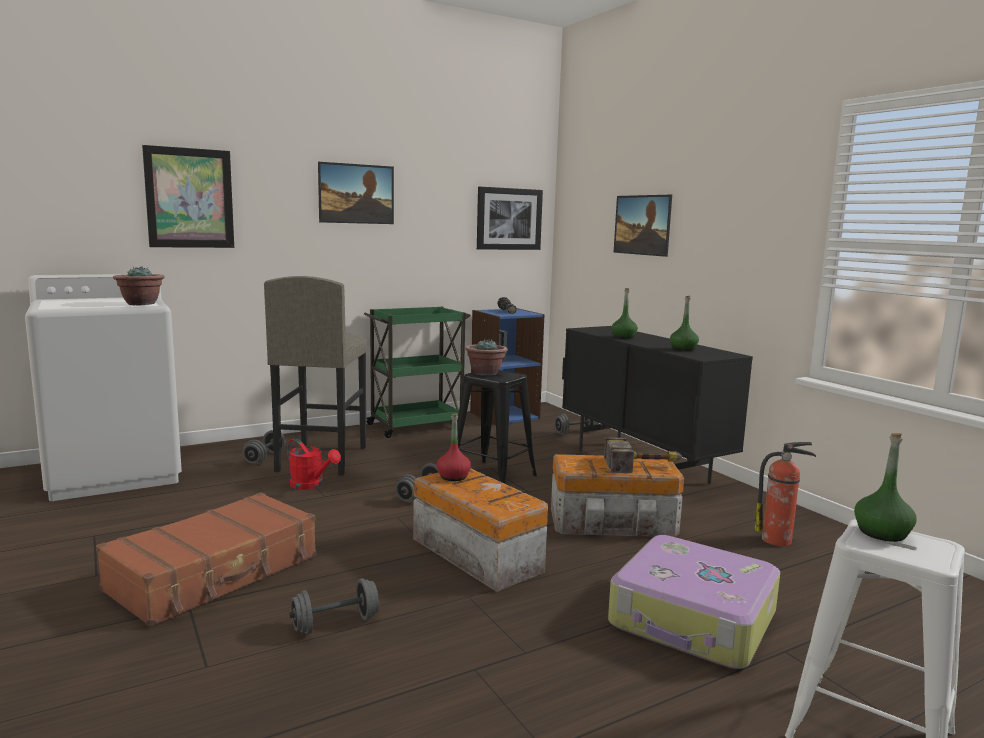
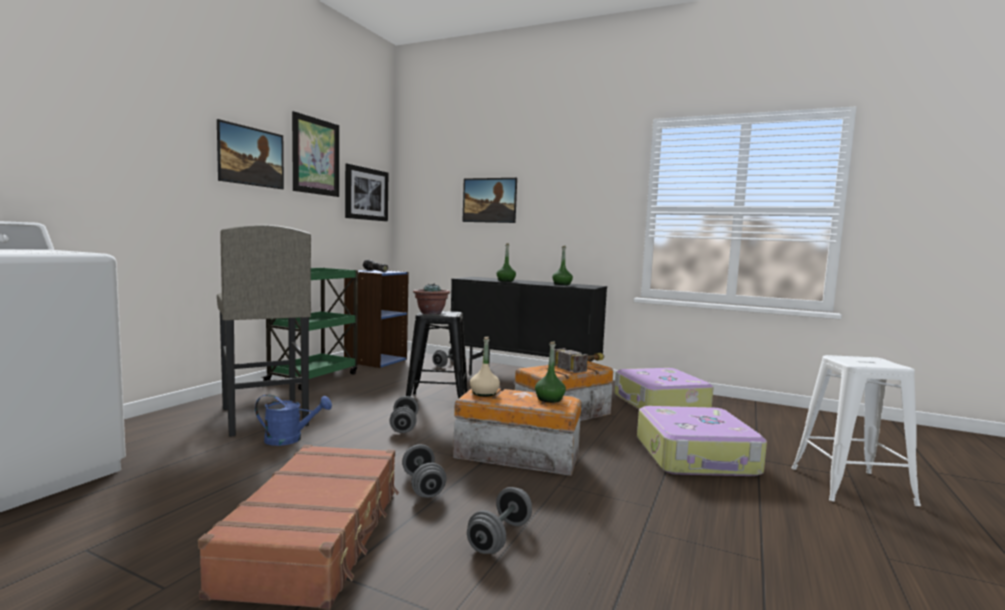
camera: 35 degrees left, 5 degrees down
(140, 304) = (67, 252): potted plant -> none
(189, 198) = (77, 137): picture -> picture (316, 156)
(265, 458) = (198, 427): grey dumbbell -> grey dumbbell (423, 485)
(311, 485) = (290, 439): red watering can -> blue watering can
(453, 477) = (484, 393): red bottle -> beige bottle
(778, 540) = (659, 403): fire extinguisher -> suitcase
(881, 533) = (849, 358): green bottle -> green bottle (549, 399)

